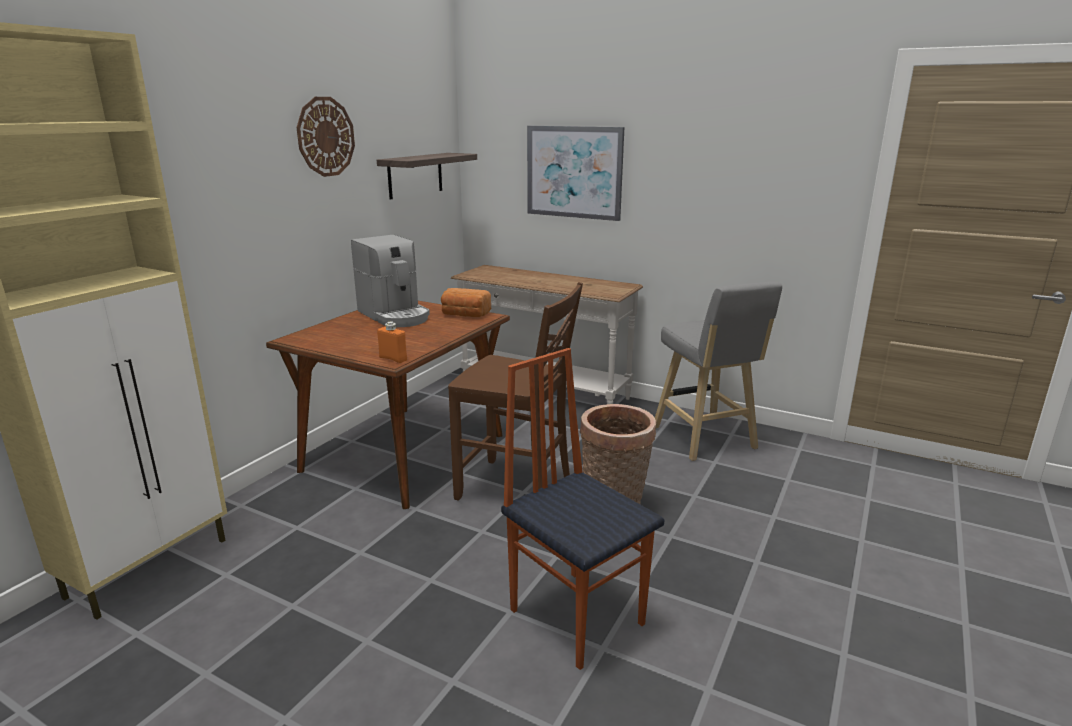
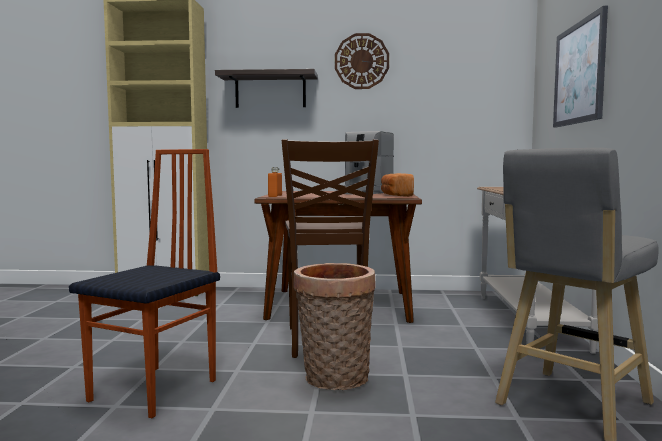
camera: 65 degrees right, 15 degrees down
(415, 175) = (462, 96): shelf -> shelf (270, 91)

